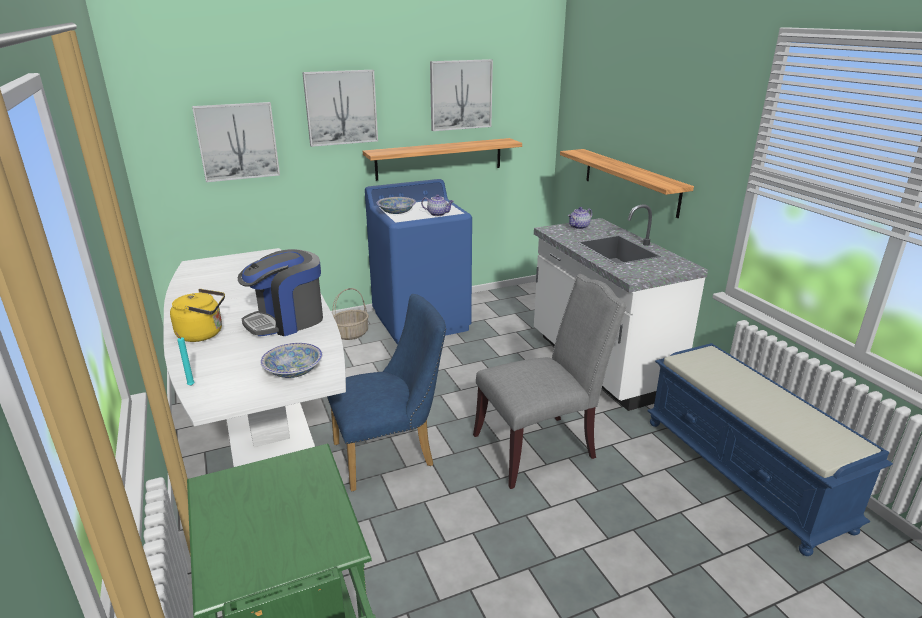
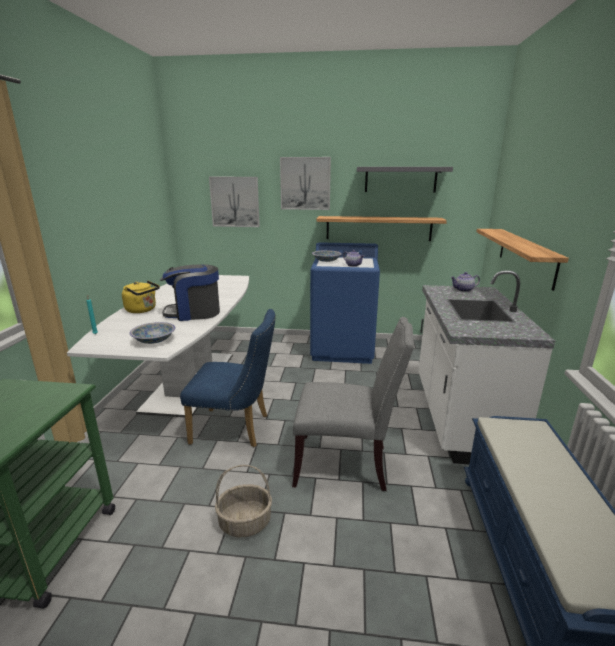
camera: 30 degrees right, 5 degrees down
(351, 334) = (288, 346): basket -> basket (244, 523)
(460, 95) = (400, 179): picture -> grey shelf

